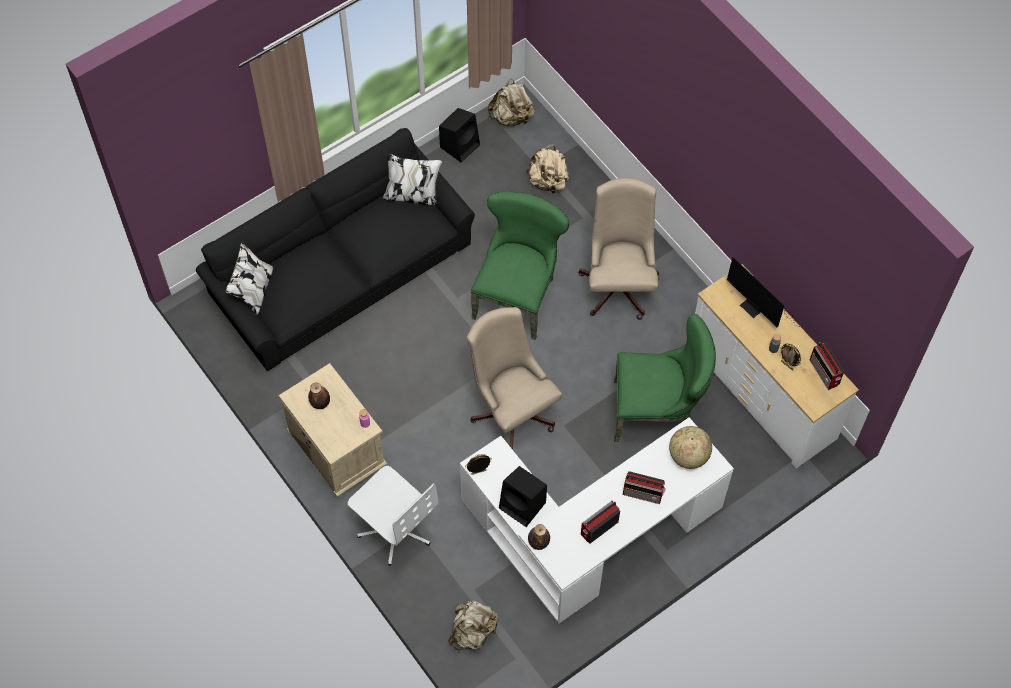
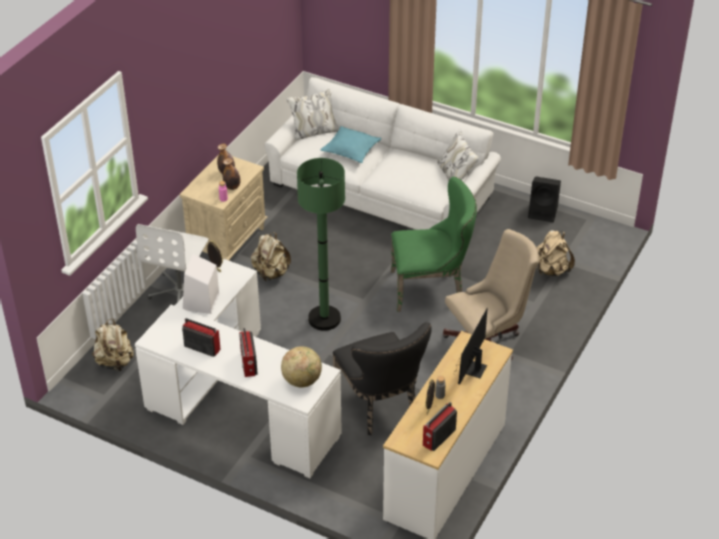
camera: 65 degrees right, 20 degrees down
(314, 269) = (351, 150): none -> turquoise pillow
(341, 272) = (381, 191): black sofa -> white sofa
(511, 117) = (595, 230): beige backpack -> beige backpack (271, 273)
(511, 409) = (324, 319): beige office chair -> green floor lamp
(523, 505) = (201, 302): black speaker -> white speaker
(538, 542) = (169, 317): bottle -> bottle (232, 187)
(657, 411) = (380, 407): green chair -> black chair

